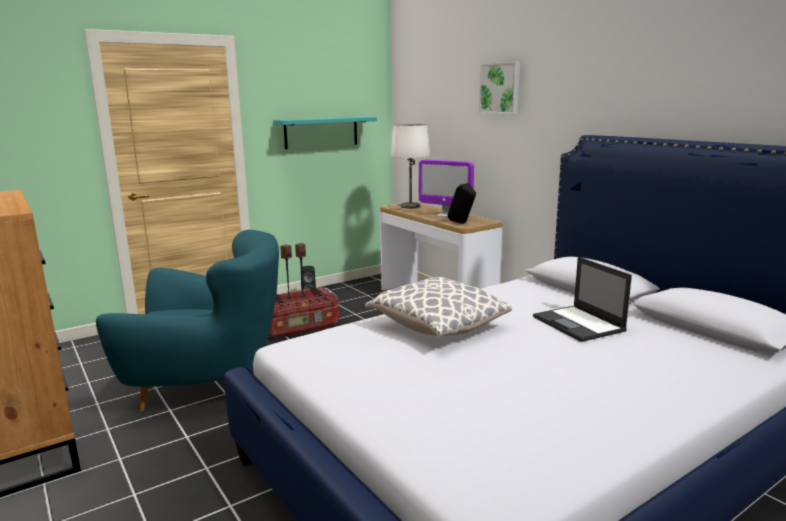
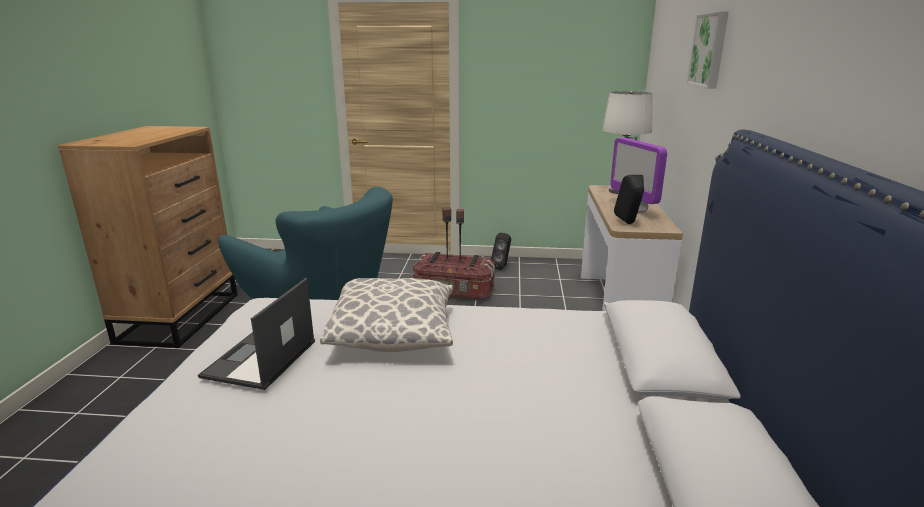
camera: 40 degrees right, 5 degrees up
(321, 132) = (548, 94): turquoise shelf -> none
(579, 324) = (537, 397): laptop -> laptop (260, 359)

